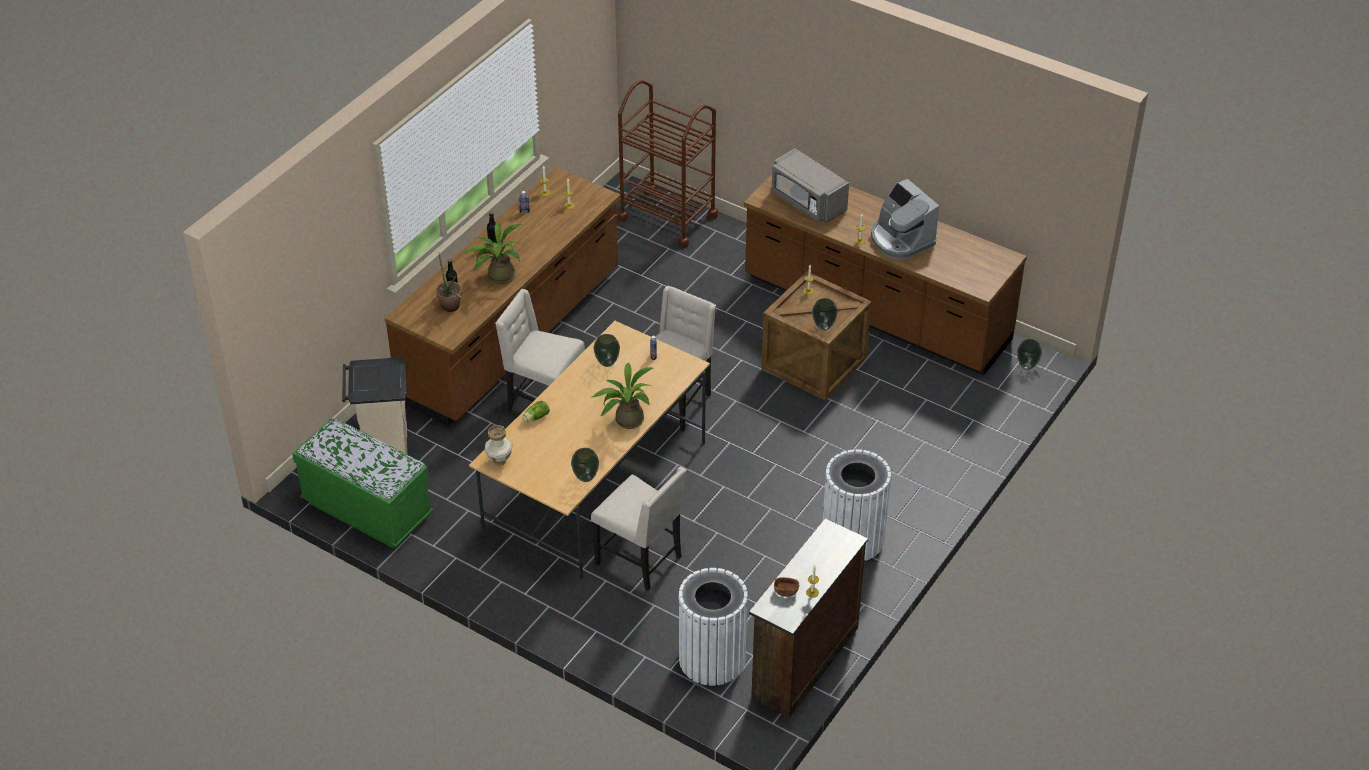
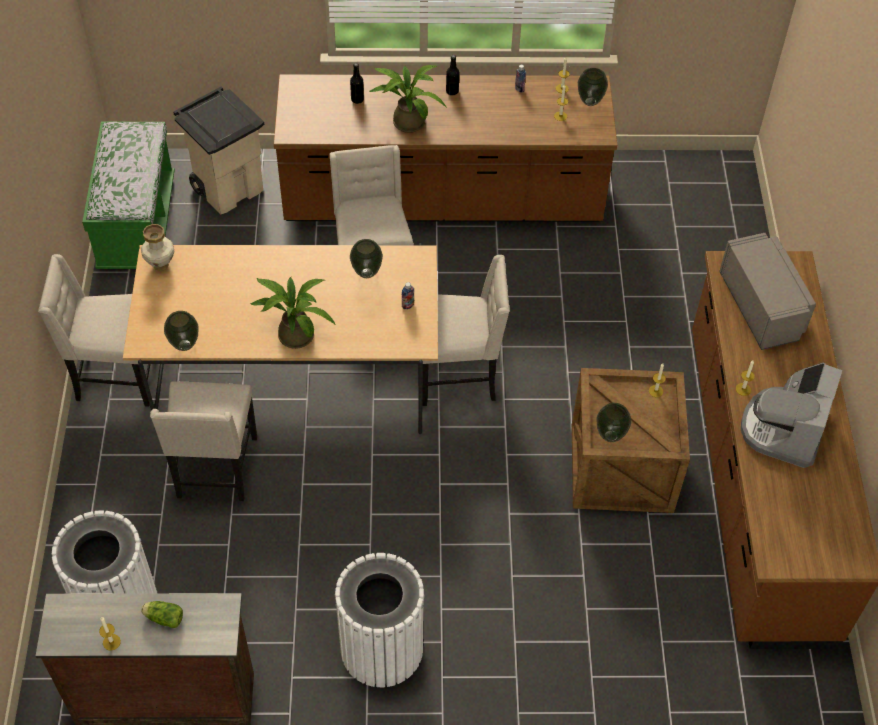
camera: 55 degrees right, 10 degrees up
(452, 308) = (331, 112): potted plant -> none
(507, 581) = (115, 376): none -> beige chair
(535, 417) = (243, 259): lettuce -> lettuce (163, 617)
(667, 217) = (723, 224): brown cart -> none
(786, 591) = (98, 614): brown bowl -> none
(807, 202) = (761, 307): grey microwave -> grey microwave turned 150 degrees clockwise
(1027, 366) = (805, 689): vase -> vase (589, 102)

